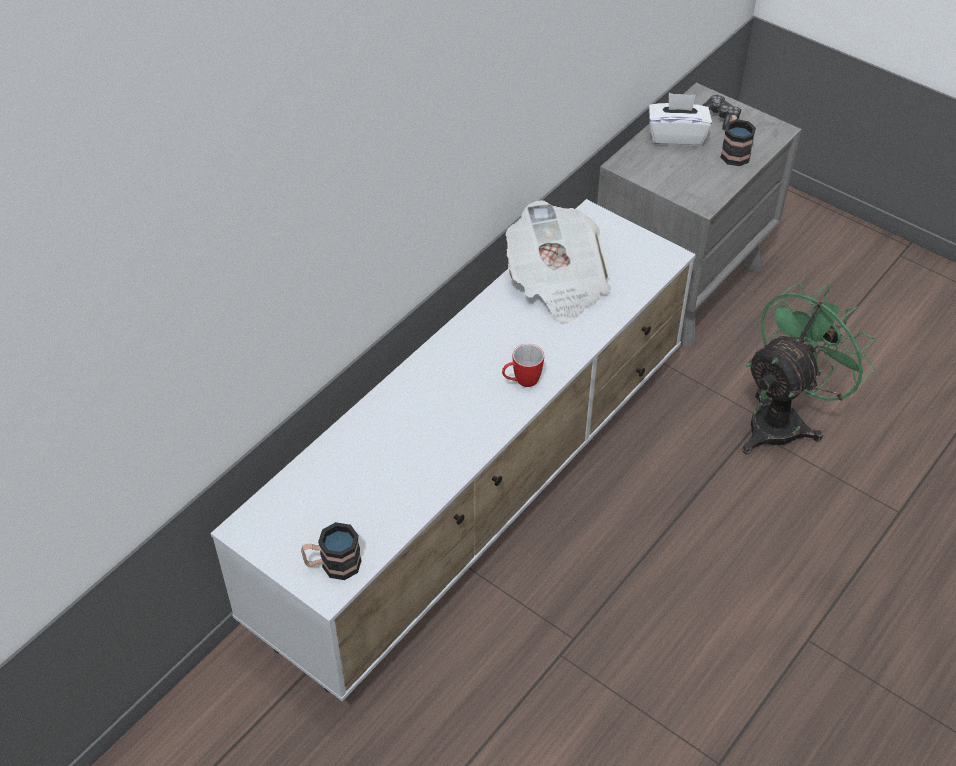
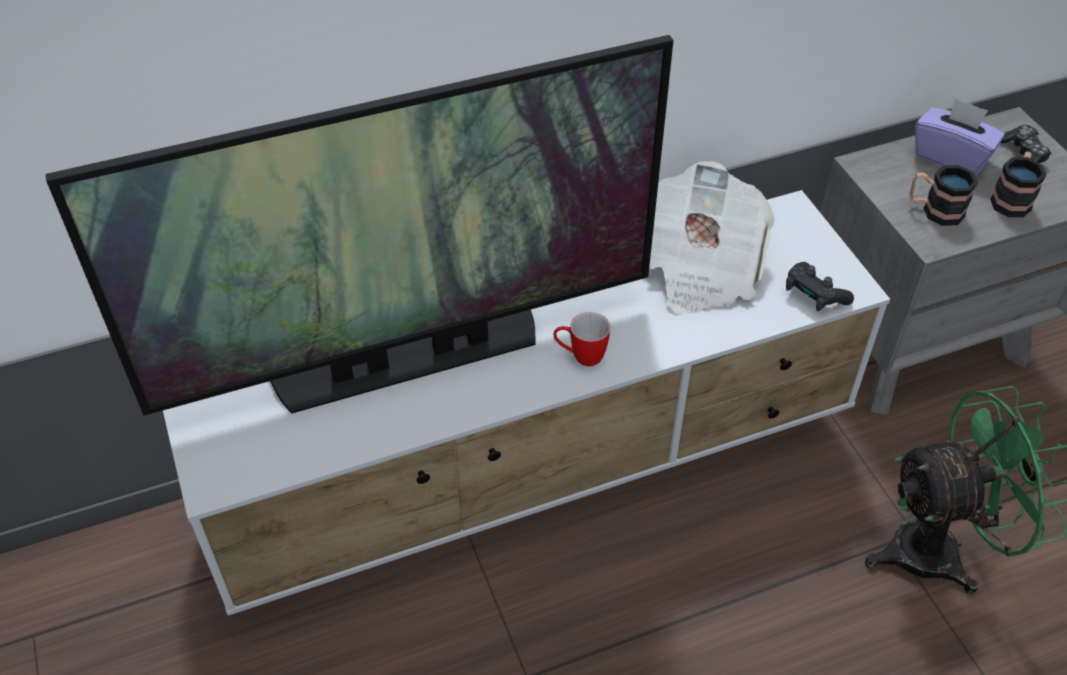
camera: 30 degrees right, 0 degrees up
(333, 565) = (237, 460): mug -> mug (934, 210)
(400, 437) = (408, 358): none -> television
(646, 272) = (814, 295): none -> black game controller
(676, 136) = (951, 156): white tissue box -> purple tissue box

